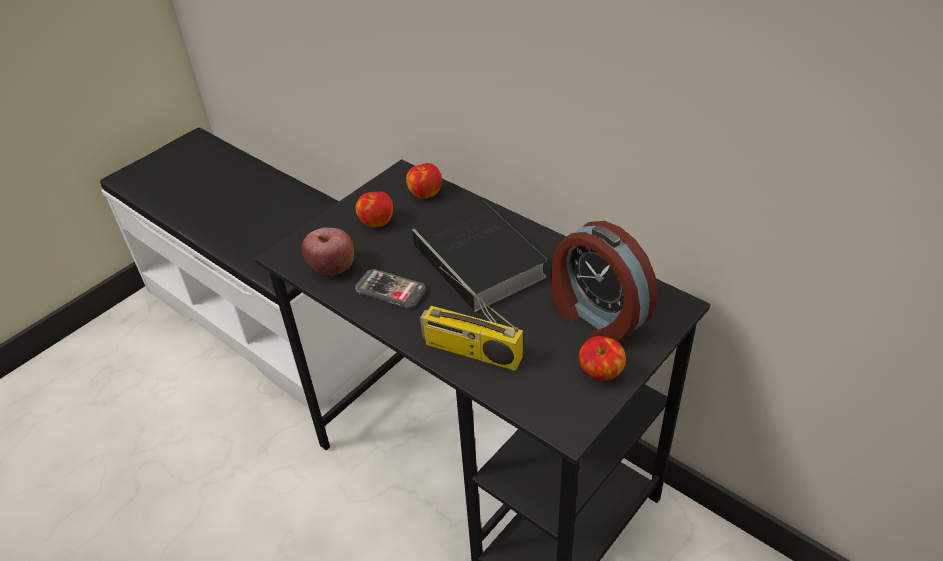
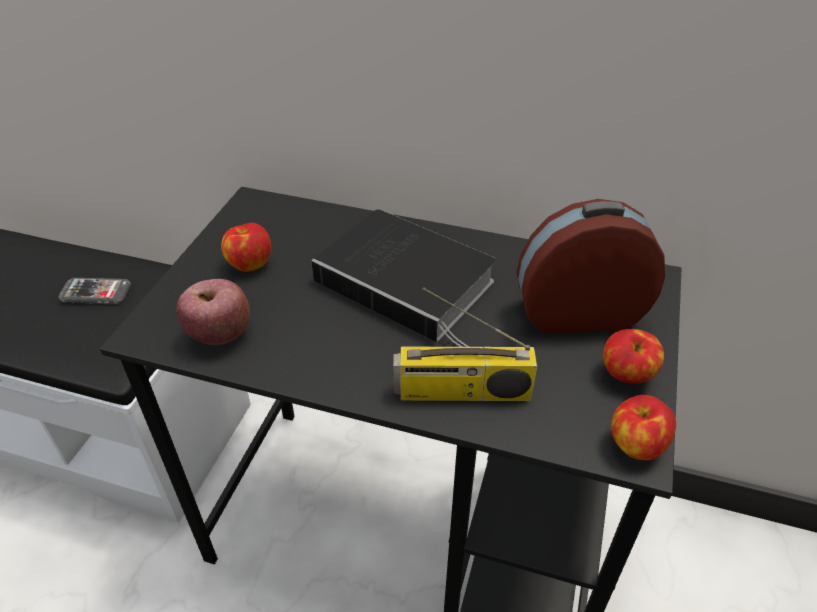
camera: 25 degrees left, 0 degrees up
(390, 290) = (315, 343): phone -> phone (96, 292)
(425, 193) = (293, 218): apple -> apple (635, 445)
(596, 316) = (578, 311): alarm clock -> alarm clock turned 150 degrees clockwise

